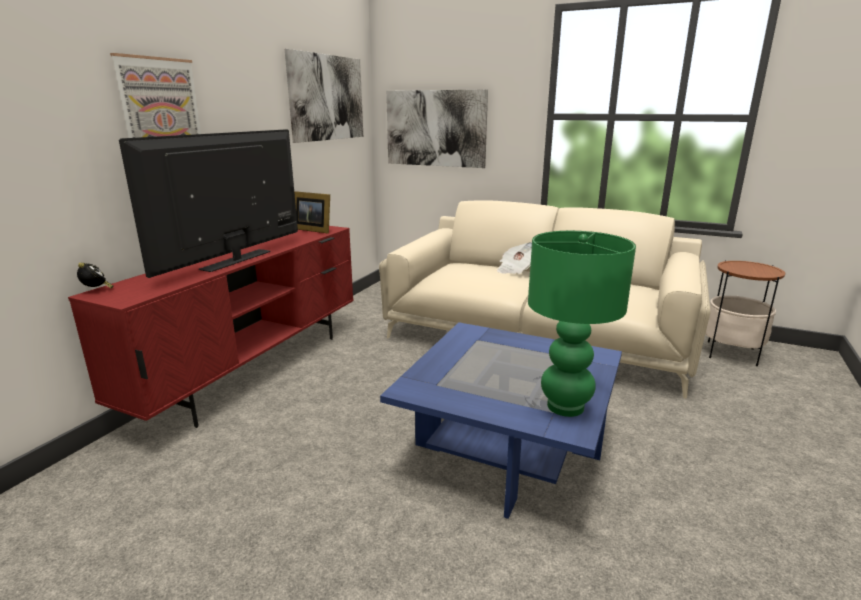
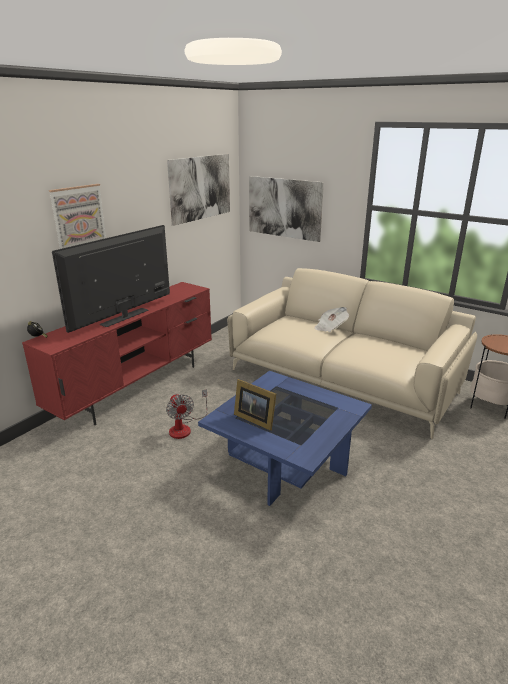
camera: 10 degrees right, 5 degrees up
(312, 230) = (183, 289): picture frame -> picture frame (254, 419)
(340, 417) = (184, 427): none -> fan
(564, 406) = (309, 441): green table lamp -> none

